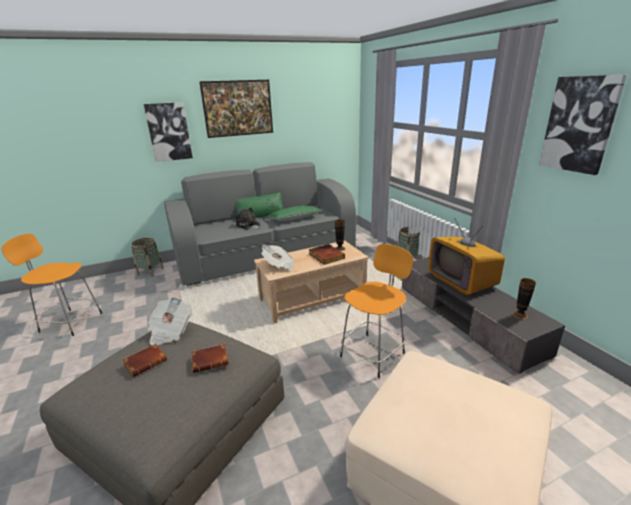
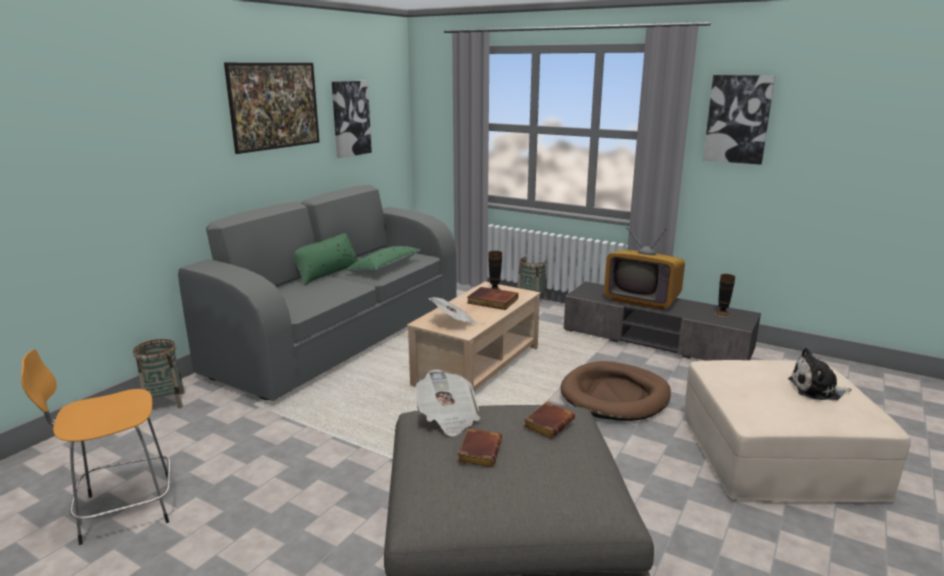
camera: 35 degrees left, 5 degrees down
(169, 132) = (180, 146): picture -> picture (350, 118)
(248, 226) = (331, 287): plush toy -> plush toy (817, 390)
(373, 353) = (615, 396): orange stool -> brown dog bed

